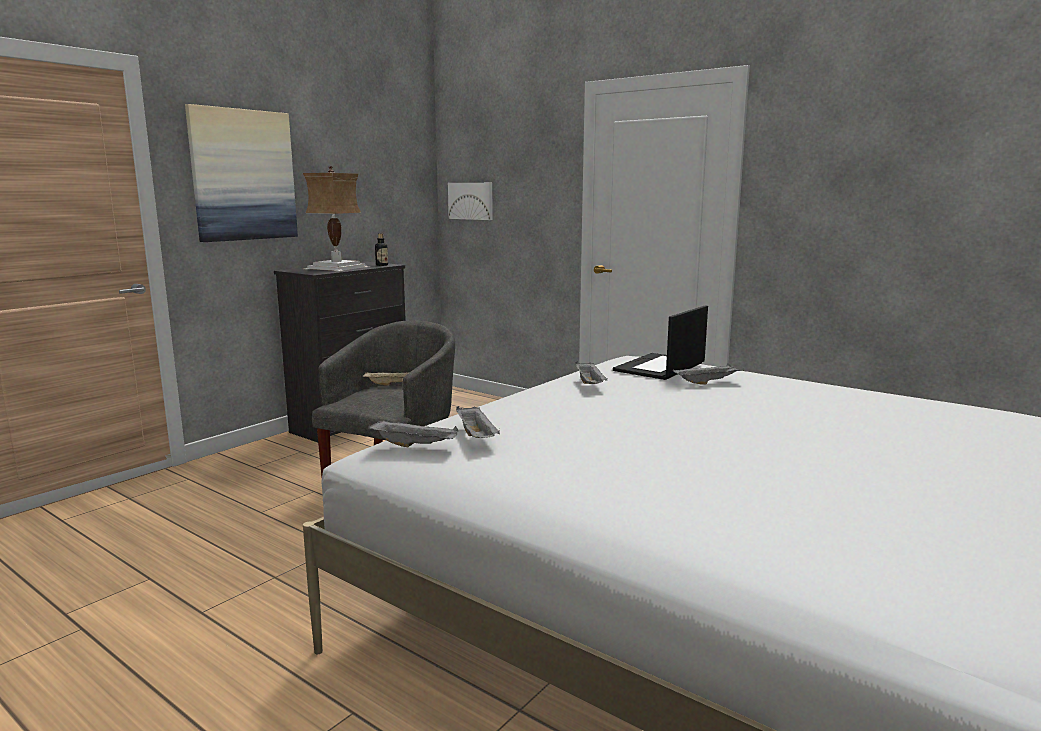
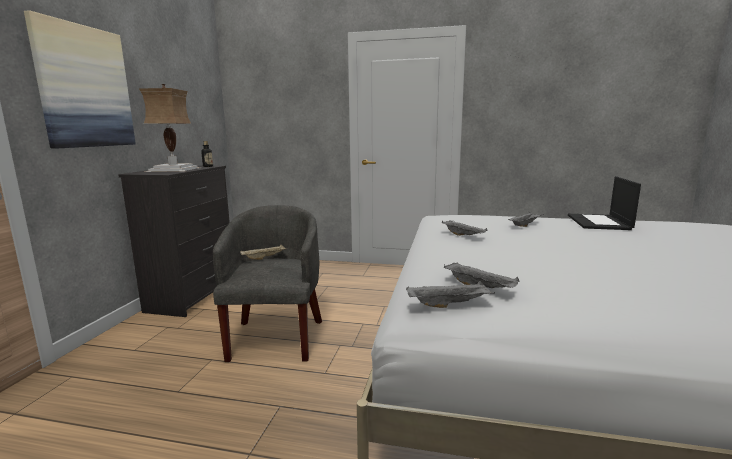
camera: 25 degrees left, 0 degrees up
(471, 201) = (256, 118): picture -> none
(660, 367) = (478, 219): laptop -> laptop (599, 222)

